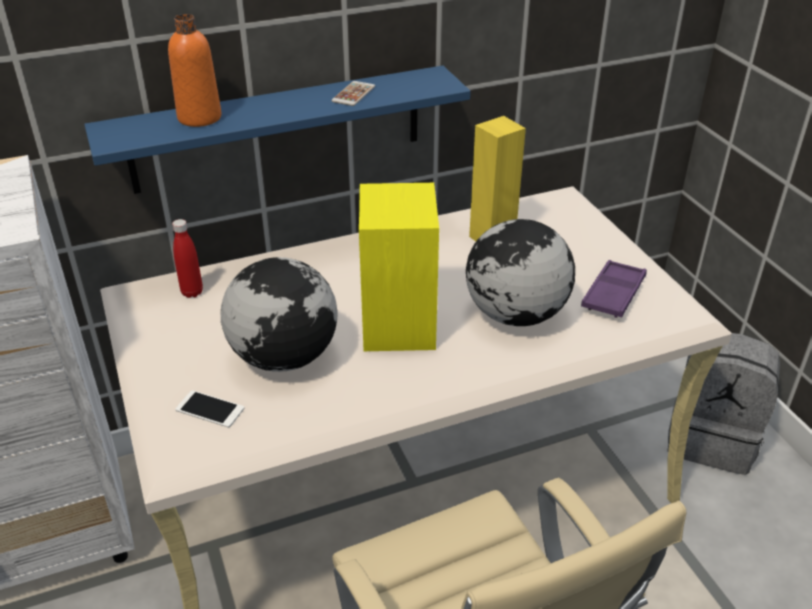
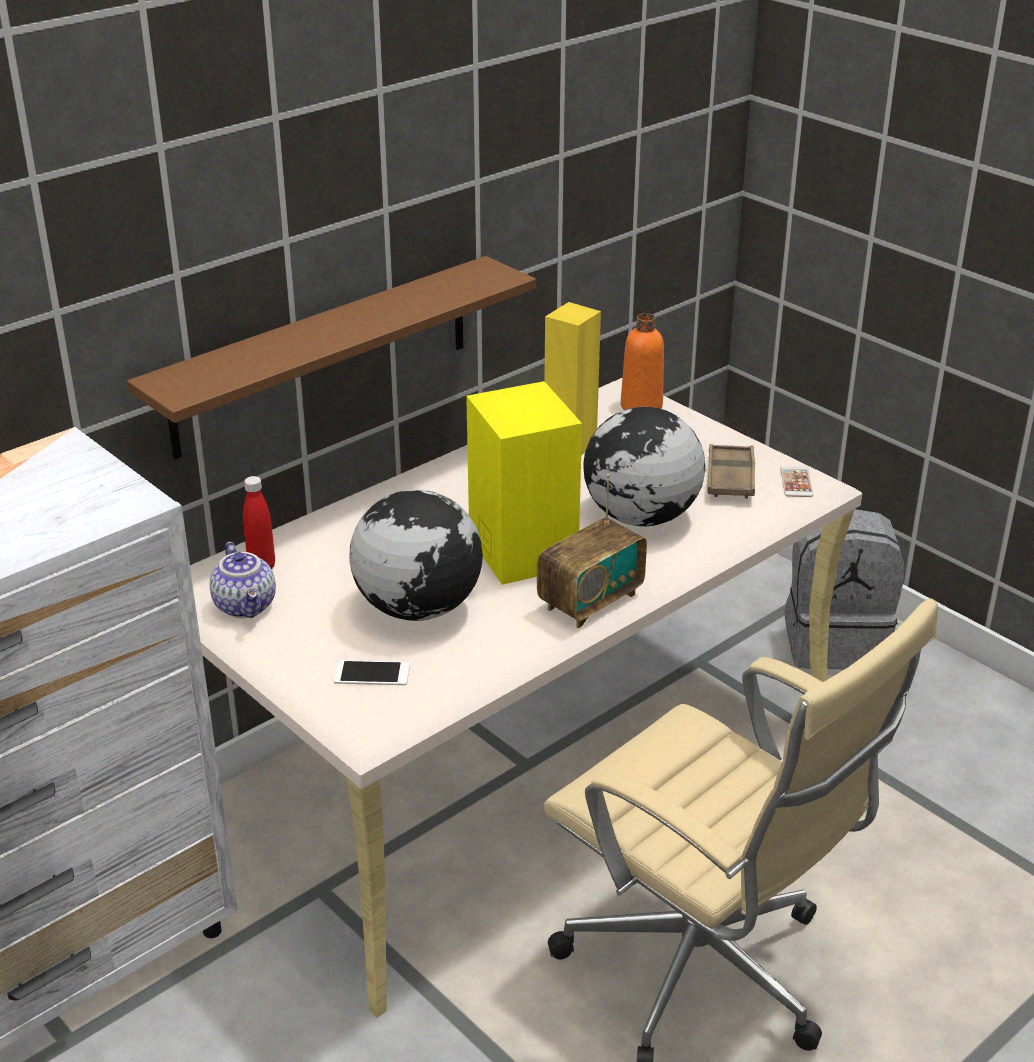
camera: 20 degrees left, 5 degrees down
(159, 323) = (247, 606): none -> teapot
(199, 117) = (259, 353): orange bottle -> orange bottle (641, 406)
(278, 129) = (323, 356): blue shelf -> brown shelf
(353, 94) = (412, 301): phone -> phone (796, 482)
(427, 385) = (590, 601): none -> radio
(613, 294) = (730, 477): purple tray -> brown tray

